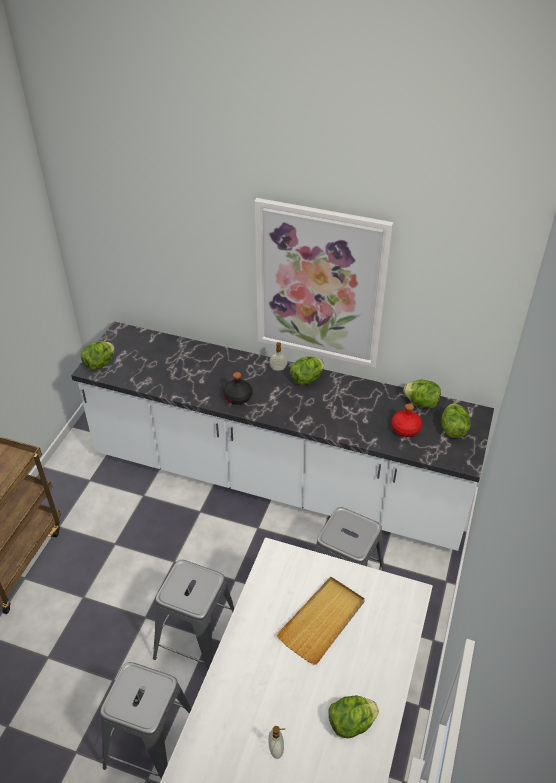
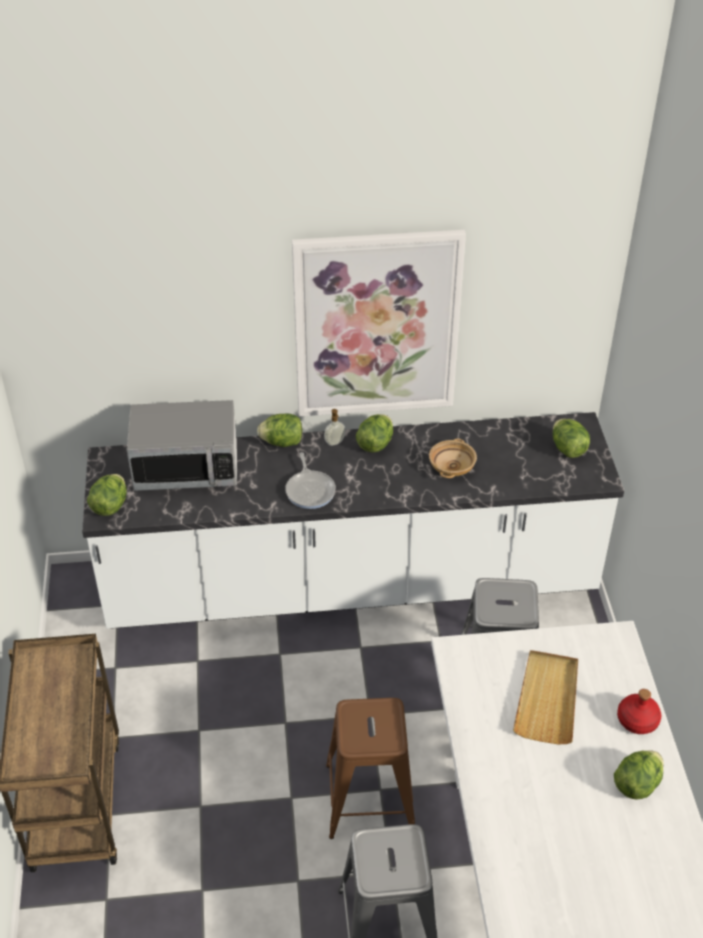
camera: 25 degrees left, 0 degrees up
(166, 354) = (186, 467): none -> microwave
(198, 642) = (370, 799): grey stool -> brown stool
(238, 397) = (310, 490): black bottle -> frying pan
(277, 749) = (581, 840): soap dispenser -> none
(352, 413) = (451, 466): none -> beige bowl
(406, 429) = (519, 464): red bottle -> red bottle (637, 720)
(421, 403) = (517, 430): lettuce -> lettuce (282, 442)

